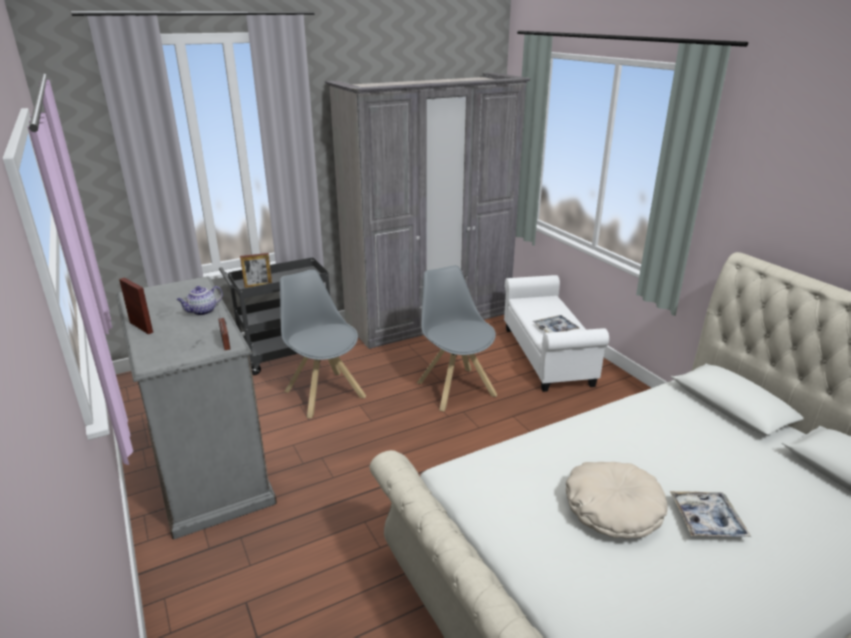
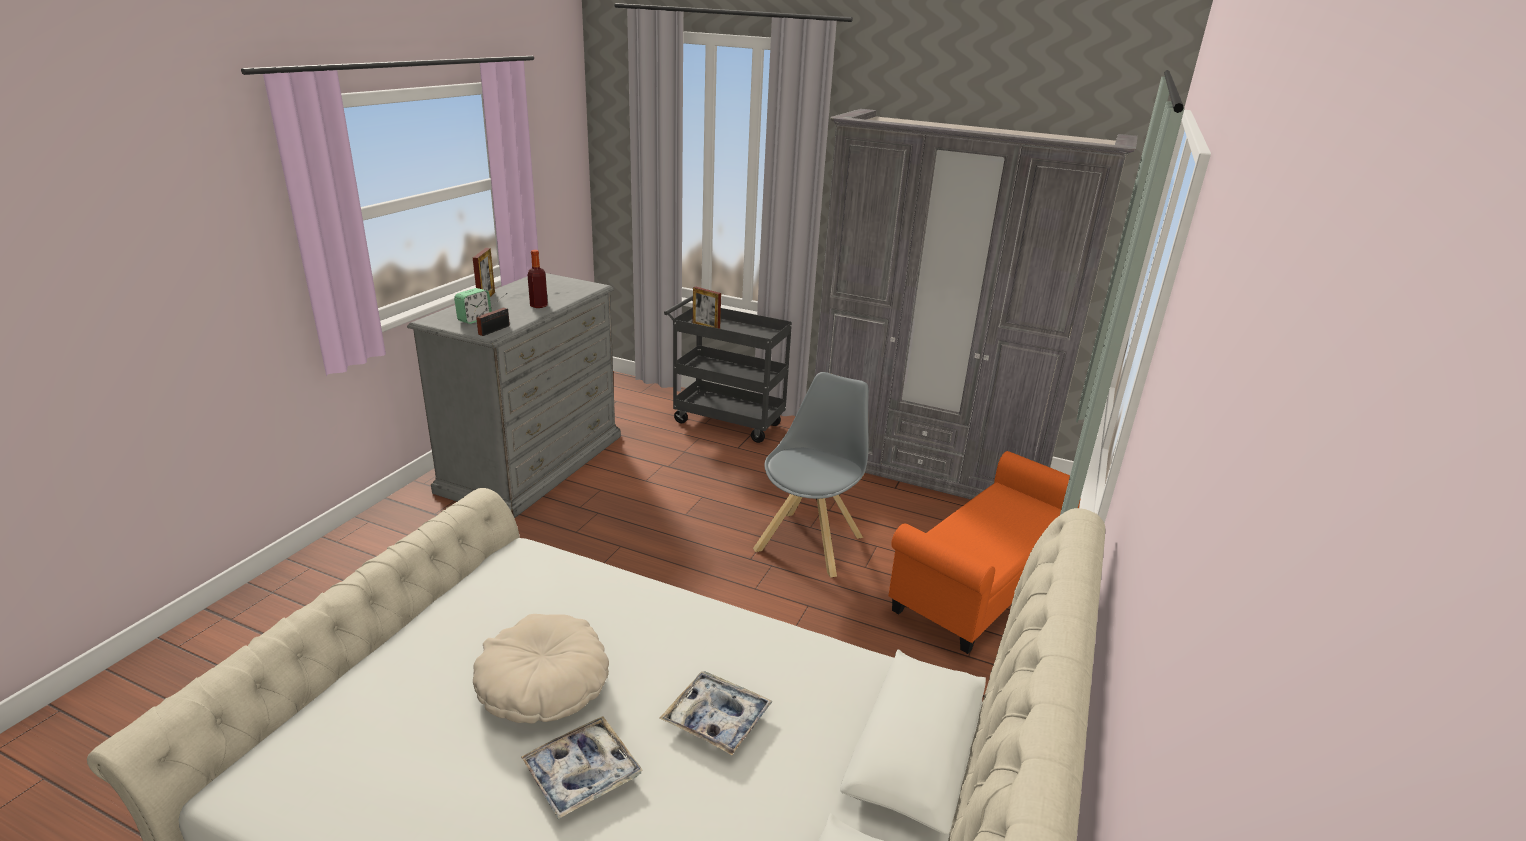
camera: 50 degrees right, 0 degrees up
(185, 344) = (474, 319): none -> alarm clock
(202, 311) = (539, 305): teapot -> bottle
(323, 393) = (697, 468): grey chair -> none
(547, 356) = (981, 585): white ottoman -> orange ottoman
(555, 329) = (971, 540): tray -> tray (716, 719)

